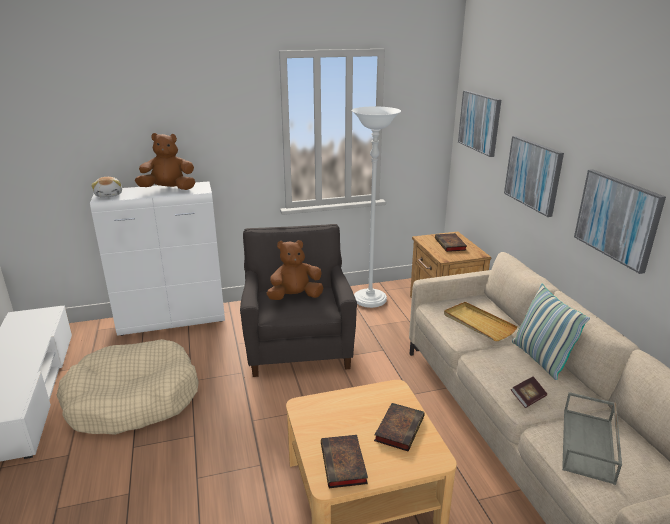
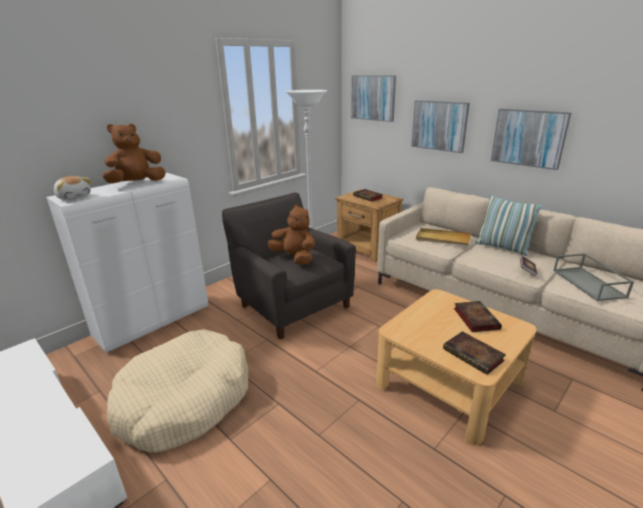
camera: 30 degrees left, 0 degrees up
(295, 297) = (294, 258): brown plush toy -> brown plush toy turned 90 degrees clockwise

